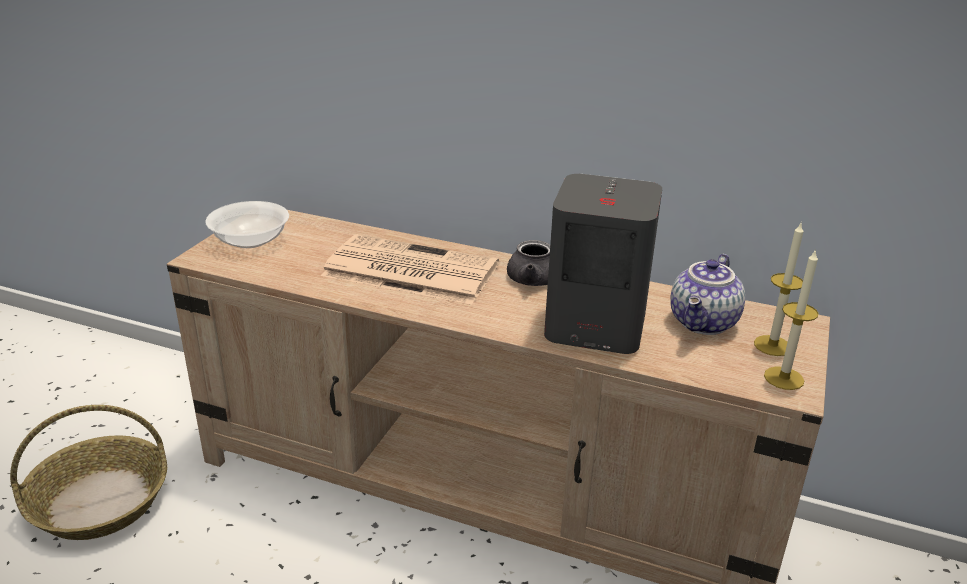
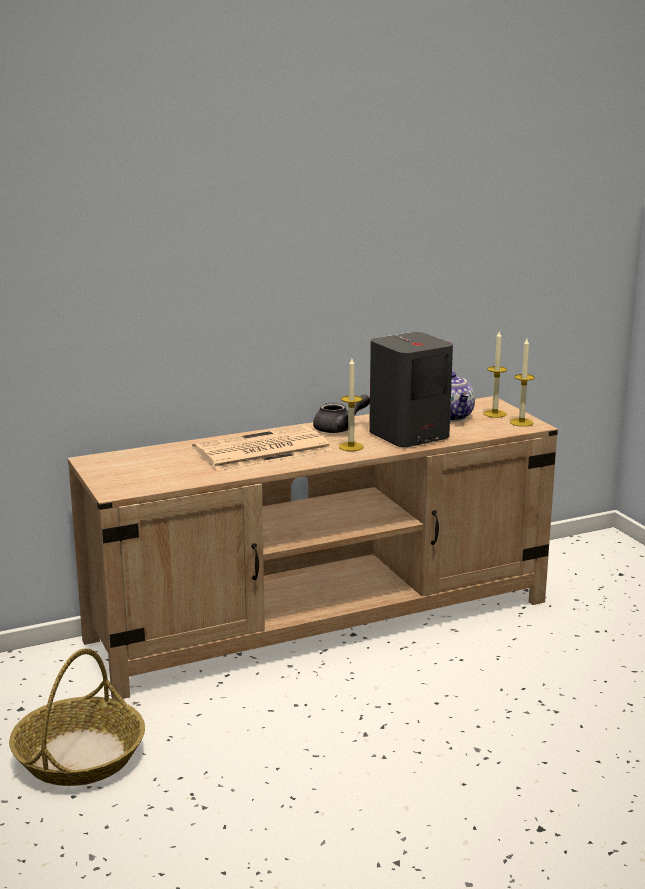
camera: 45 degrees left, 10 degrees down
(251, 240) = (122, 473): bowl -> none
(500, 310) = (351, 447): none -> candle

